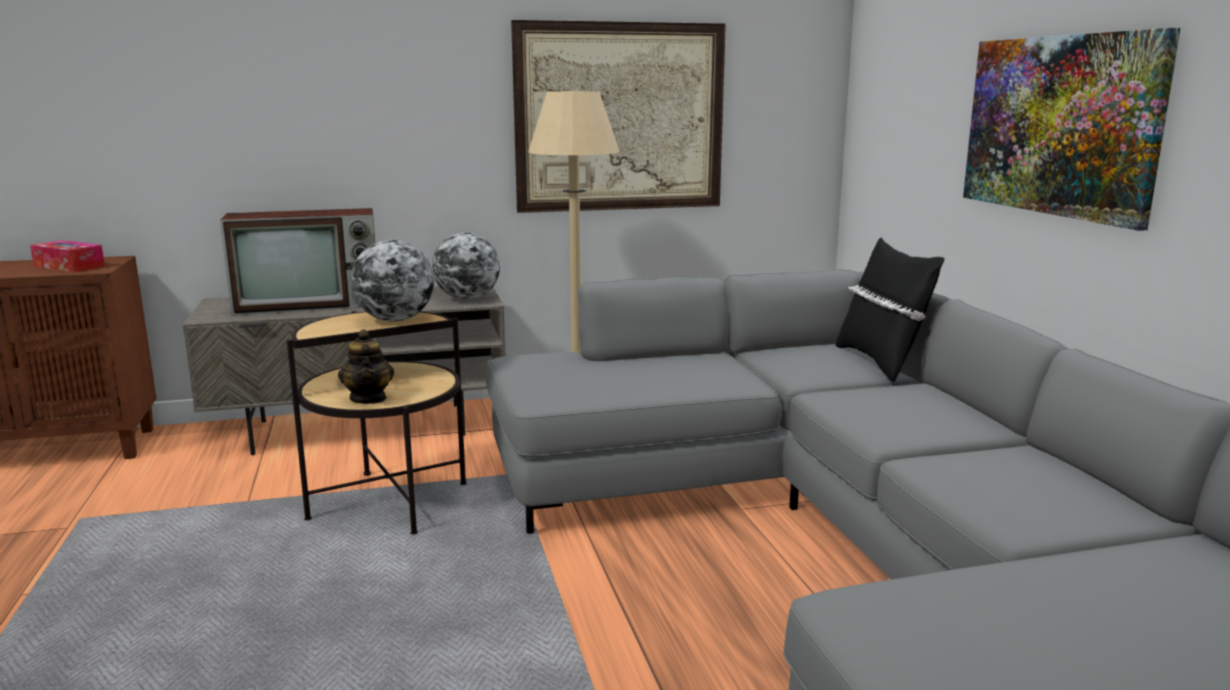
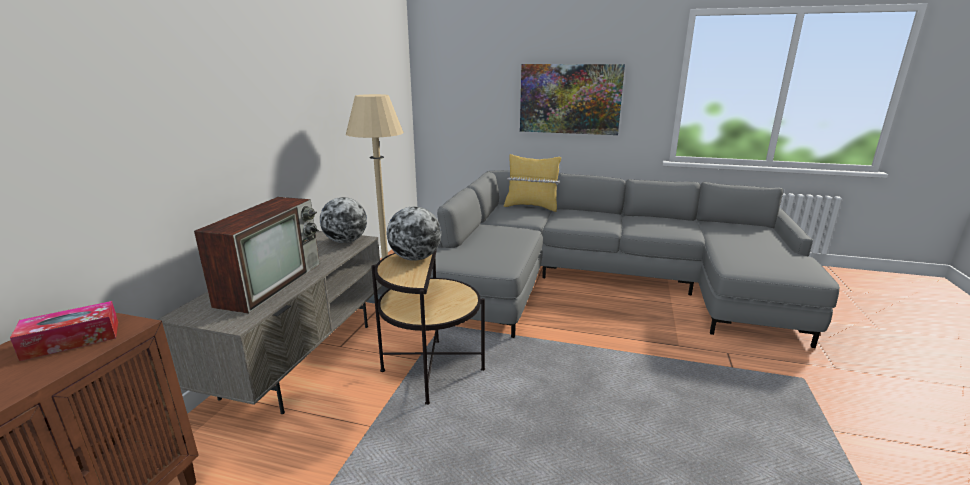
camera: 60 degrees left, 5 degrees up
(368, 398) = (455, 306): teapot -> none
(620, 118) = (350, 108): picture -> none
(880, 362) = (531, 207): black pillow -> yellow pillow

